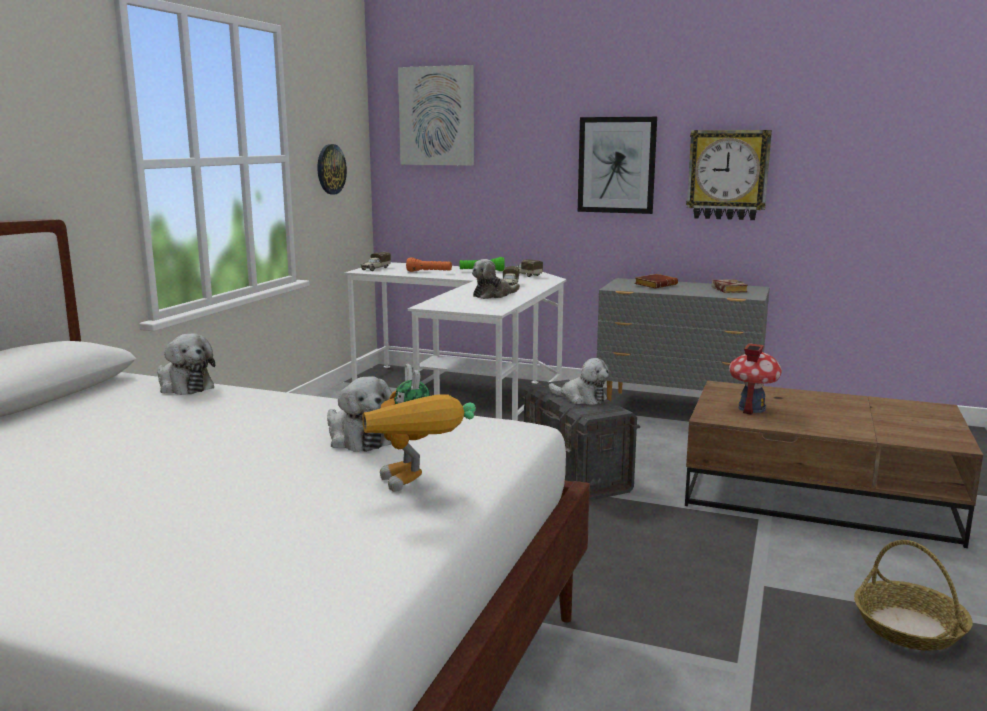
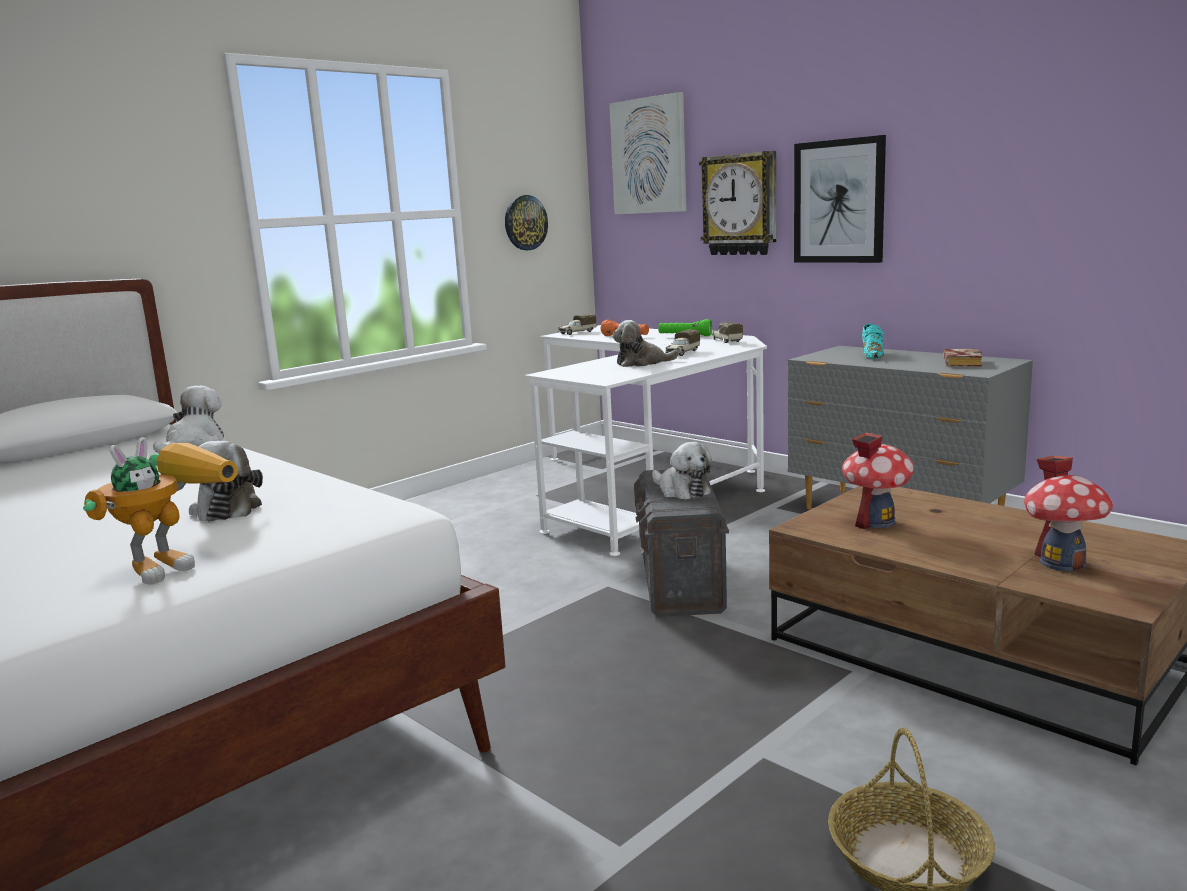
camera: 25 degrees right, 0 degrees up
(184, 386) = (194, 444): plush toy -> plush toy turned 135 degrees counterclockwise
(416, 487) = (176, 563): toy robot -> toy robot turned 150 degrees counterclockwise
(655, 285) = (872, 355): brown book -> turquoise shoe
(728, 175) = (976, 206): wall clock -> wall clock (740, 205)
(894, 424) = (1062, 563): none -> toy house

